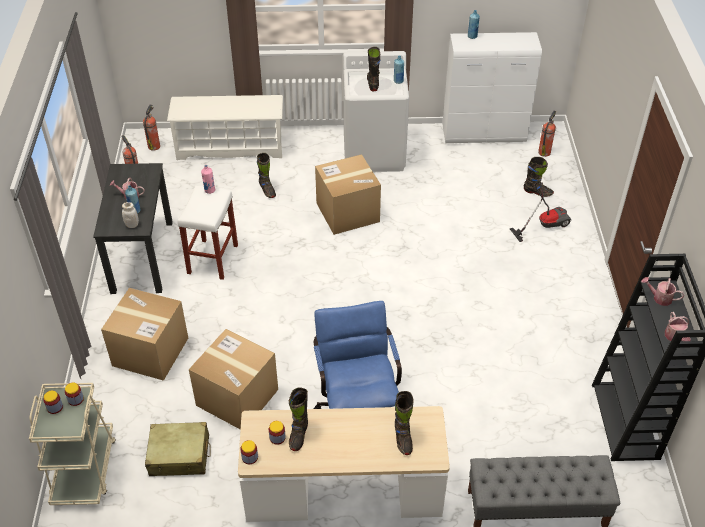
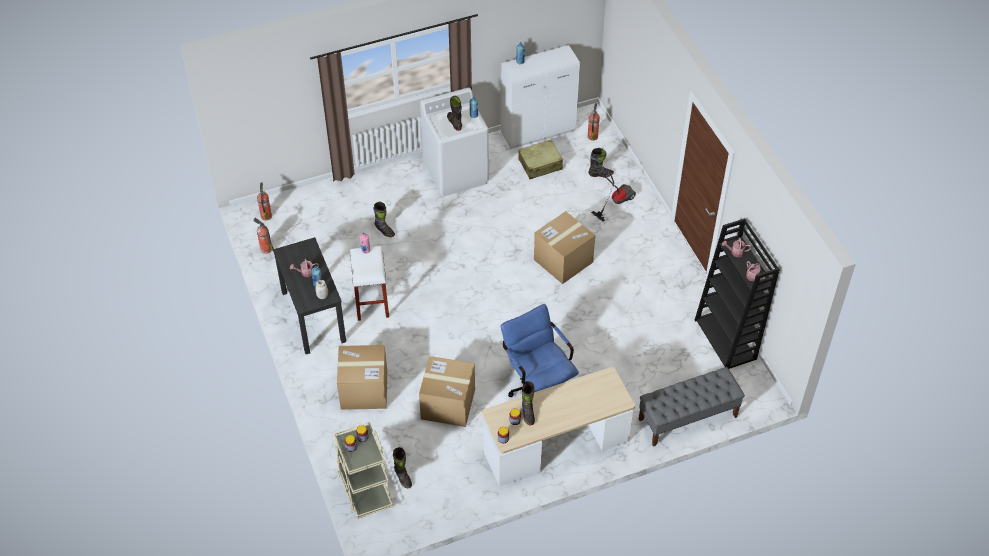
camera: 20 degrees left, 5 degrees up
(179, 455) = (428, 457): beige suitcase -> beige suitcase (540, 164)
(230, 147) = (333, 199): white shoe rack -> none
(347, 212) = (459, 233): cardboard box -> cardboard box (563, 261)
(403, 439) = (597, 395): black boot -> black boot (403, 478)

